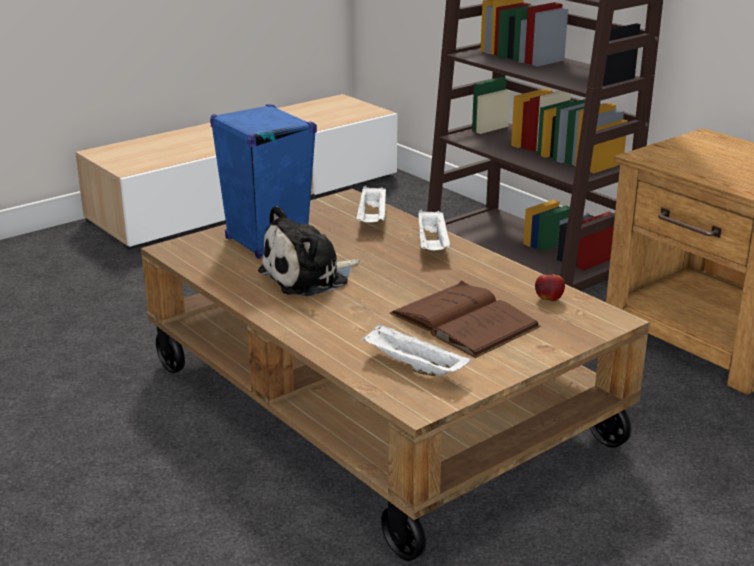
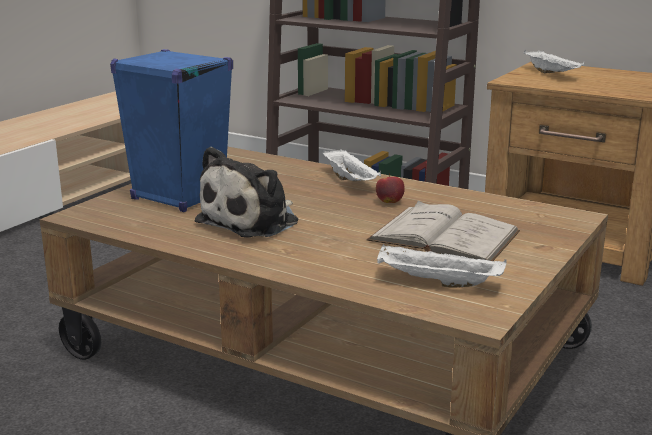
camera: 20 degrees left, 5 degrees down
(372, 219) = (270, 167): white tray -> white tray (552, 74)
(464, 320) = (444, 236): brown book -> white book
(548, 299) = (502, 209): apple -> apple (389, 202)

